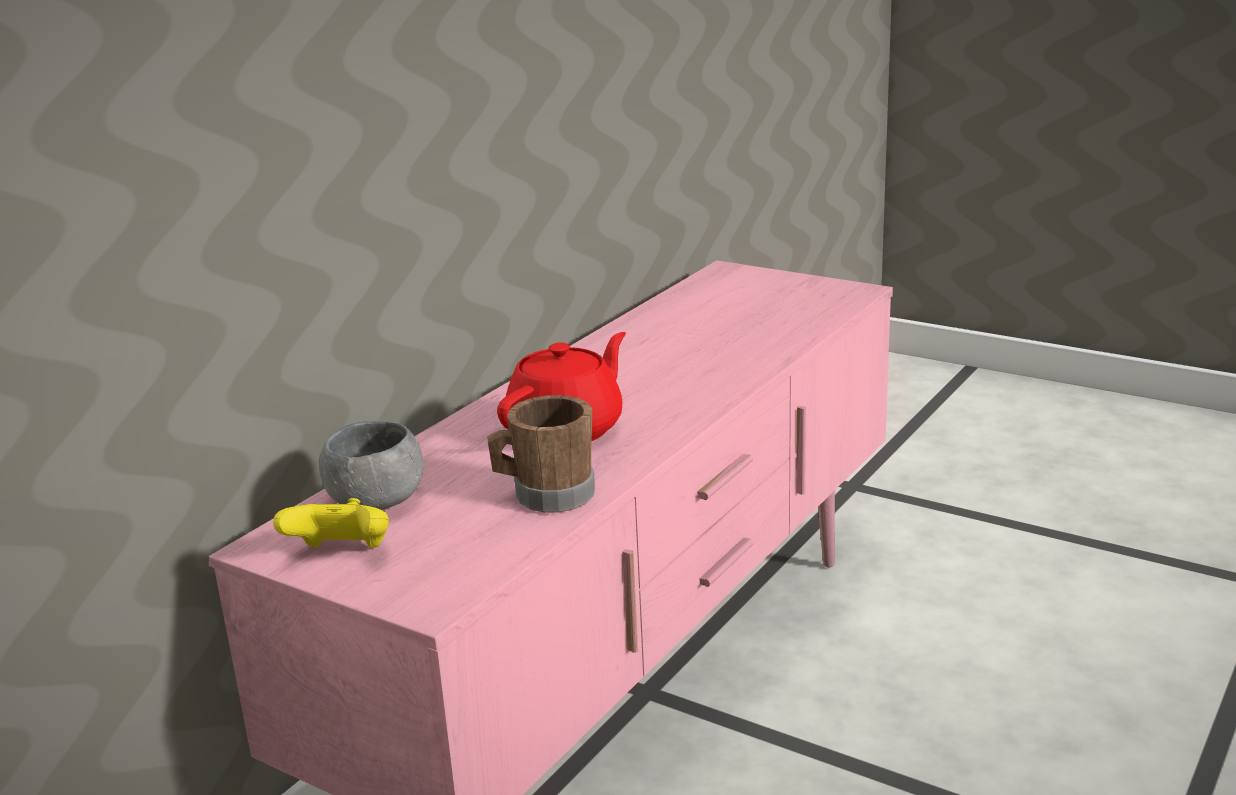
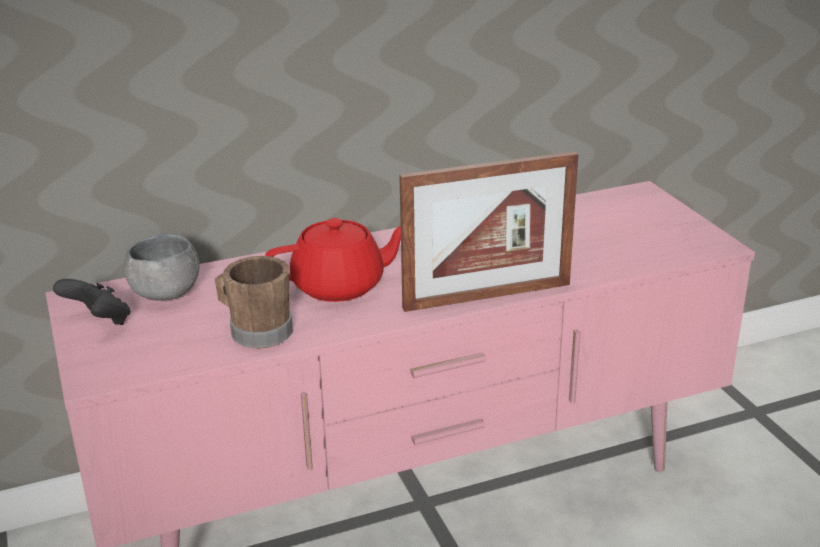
camera: 35 degrees right, 5 degrees up
(341, 555) = (99, 322): yellow game controller -> black game controller
(727, 389) = (487, 296): none -> picture frame

